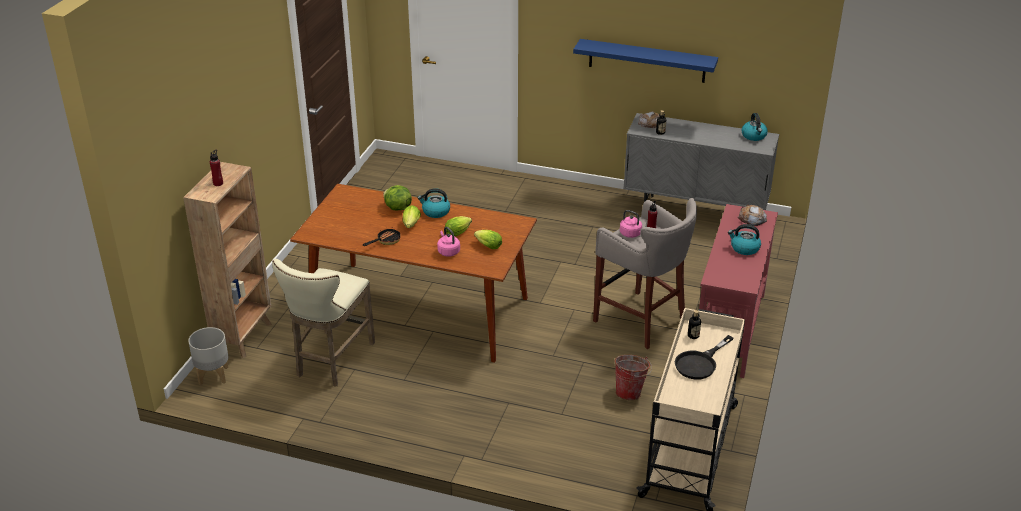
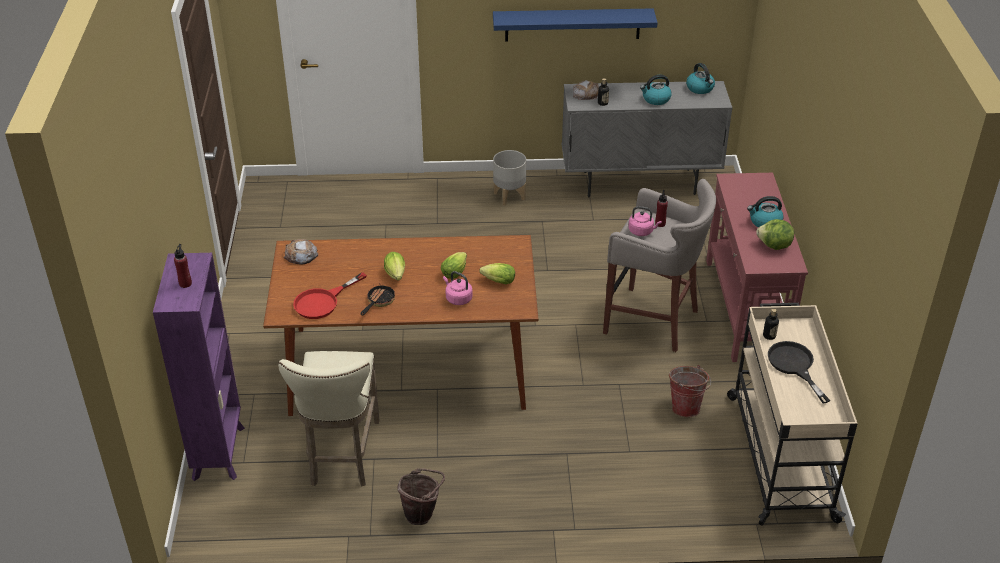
camera: 20 degrees left, 5 degrees up
(214, 375) = (210, 511): grey planter -> grey planter (509, 196)
(244, 336) = (219, 451): brown bookcase -> purple bookcase
(344, 232) = (322, 302): none -> red frying pan
(368, 417) = (422, 514): none -> brown bucket
(397, 208) = (367, 257): lettuce -> lettuce (774, 246)
(435, 212) = (414, 252): kettle -> kettle (655, 99)
(700, 363) = (794, 366): black frying pan -> black frying pan turned 135 degrees clockwise
(752, 218) = (752, 185): bread -> bread (301, 255)

